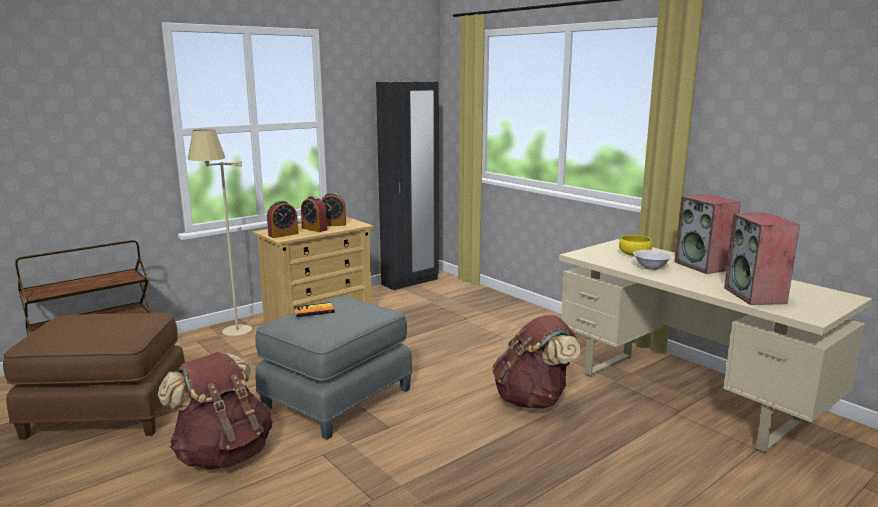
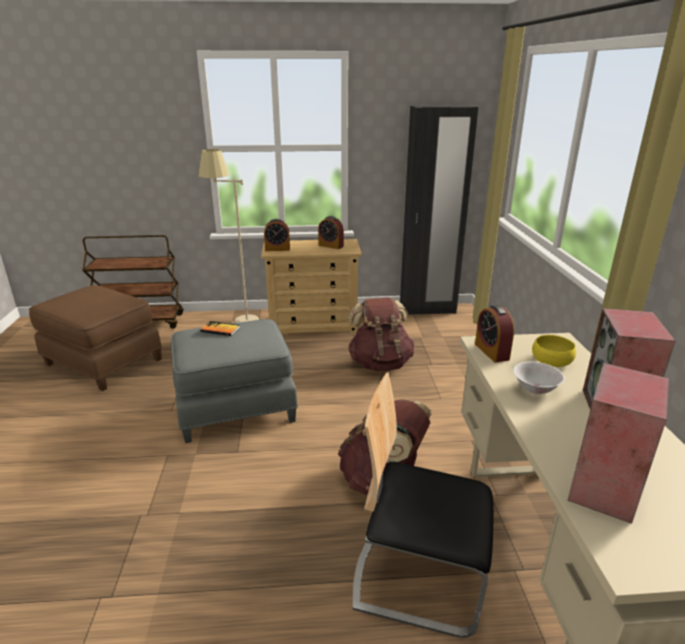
camera: 35 degrees right, 10 degrees up
(223, 454) = (116, 425): brown backpack -> brown backpack (380, 363)
(314, 229) = (309, 248): alarm clock -> alarm clock (491, 351)
(631, 442) = (418, 578): none -> chair

